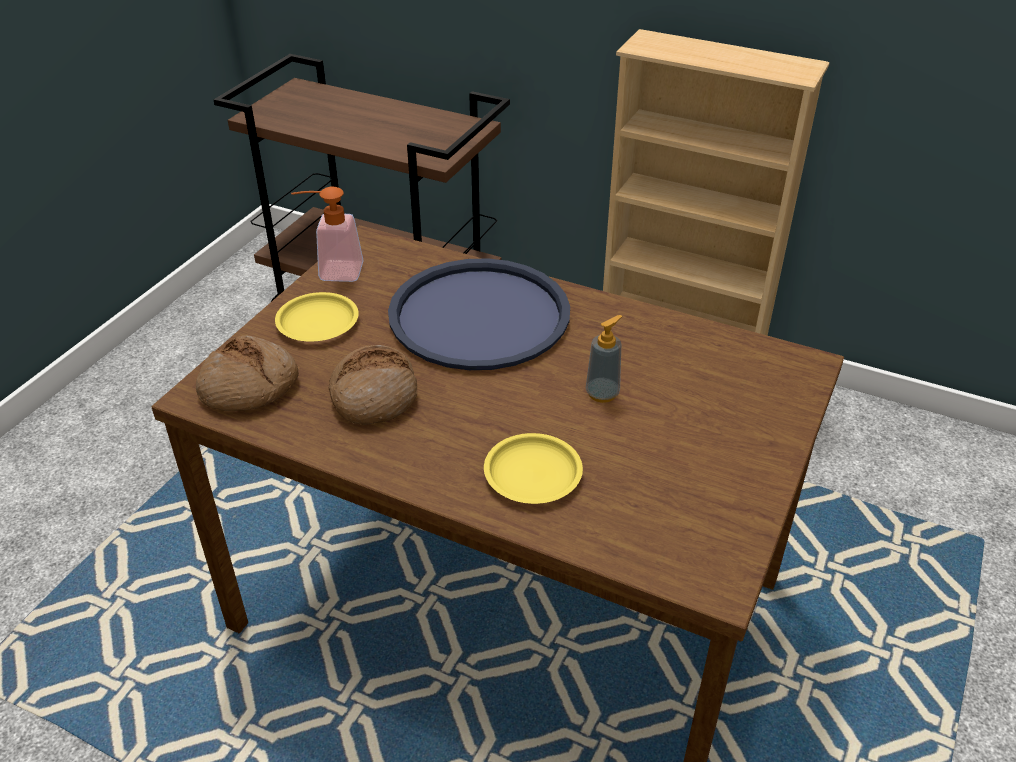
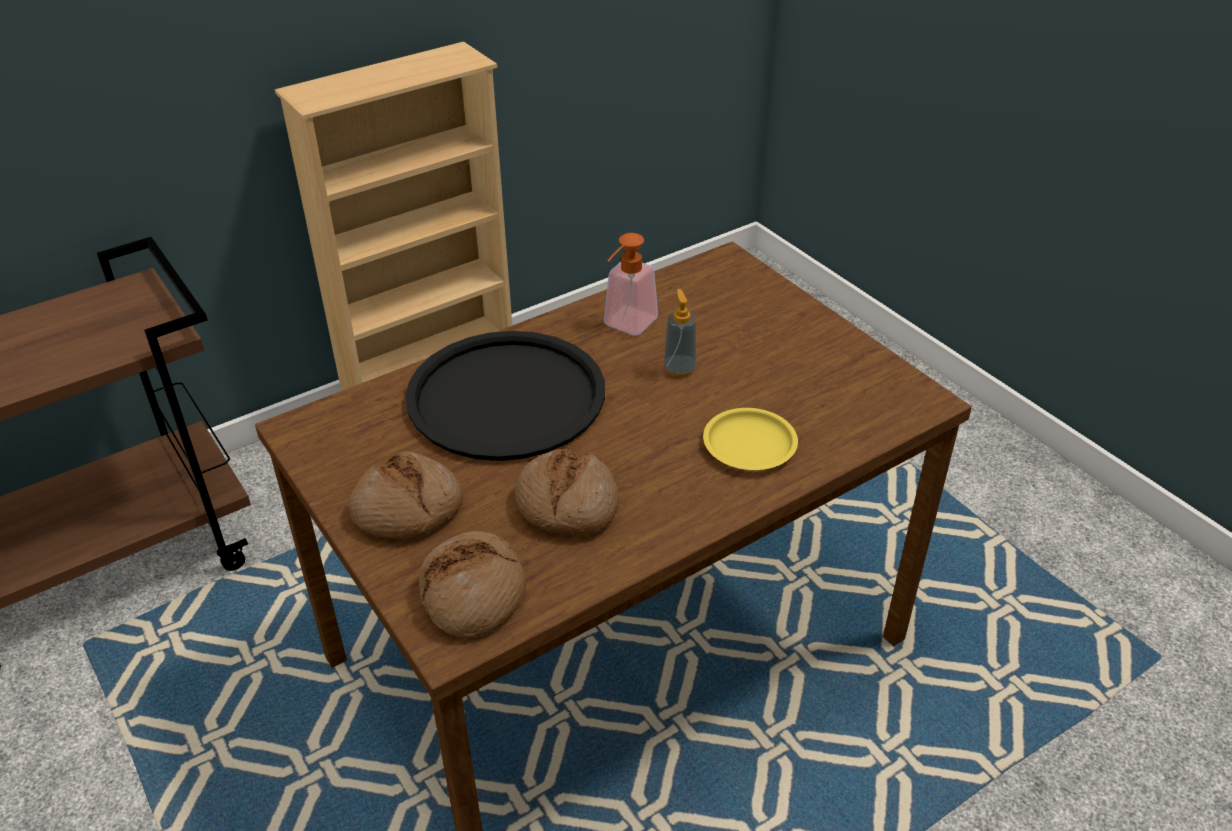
camera: 60 degrees left, 0 degrees up
(317, 322) = (408, 510): yellow plate -> bread
(332, 271) = (325, 470): soap dispenser -> soap dispenser (625, 326)
(479, 315) = (507, 396): blue tray -> black tray

